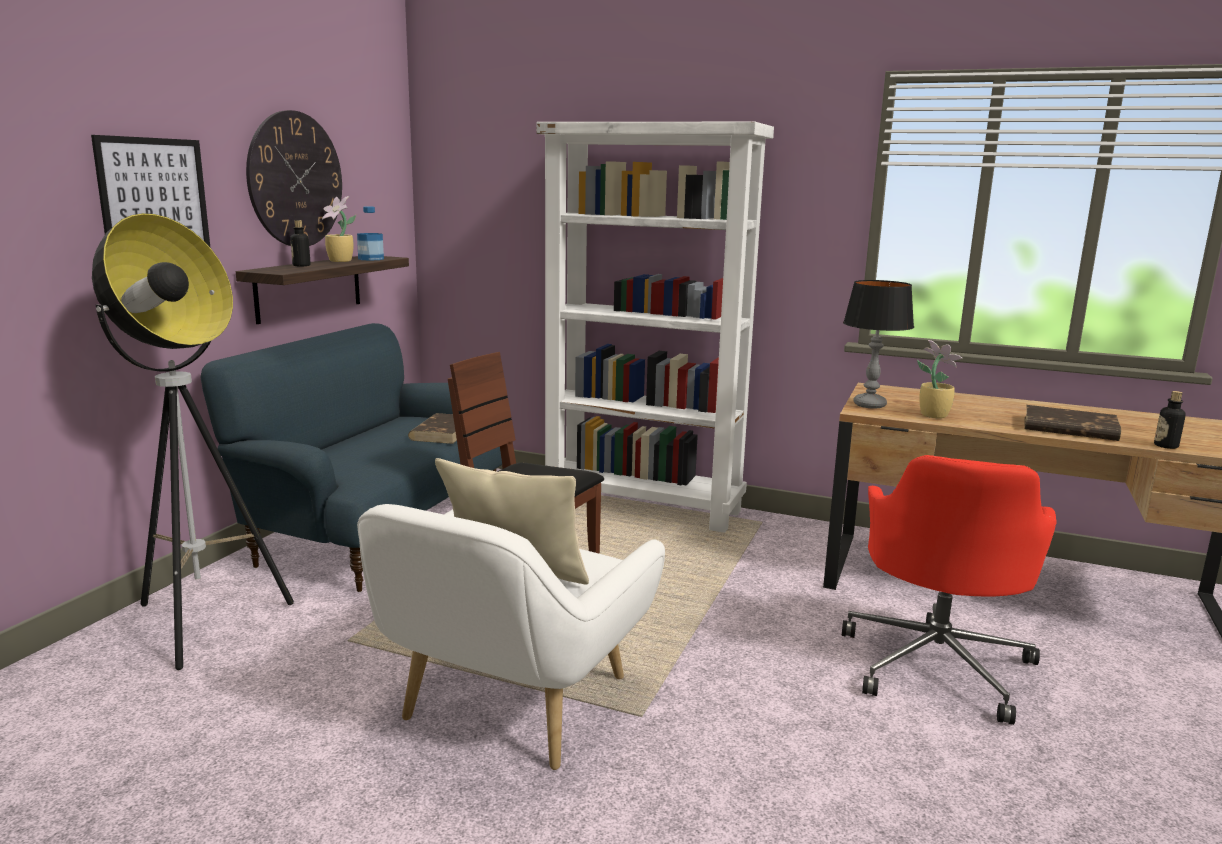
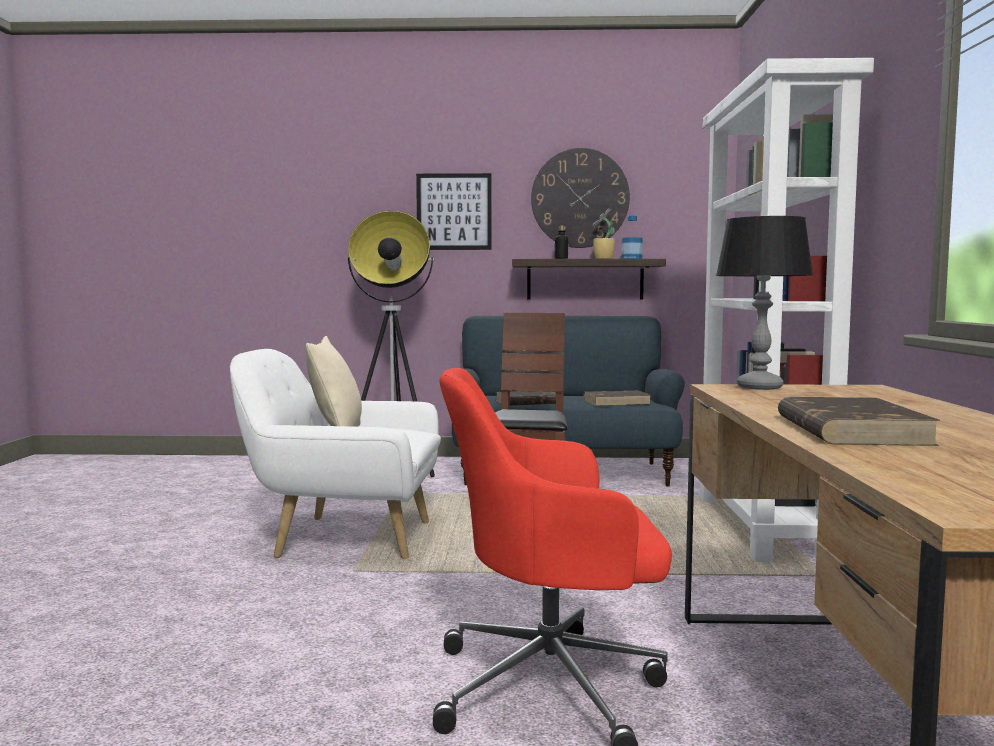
camera: 70 degrees right, 10 degrees down
(386, 462) = (528, 402): none -> brown book
(933, 415) = (768, 398): potted plant -> none
(1166, 446) = (867, 461): bottle -> none

